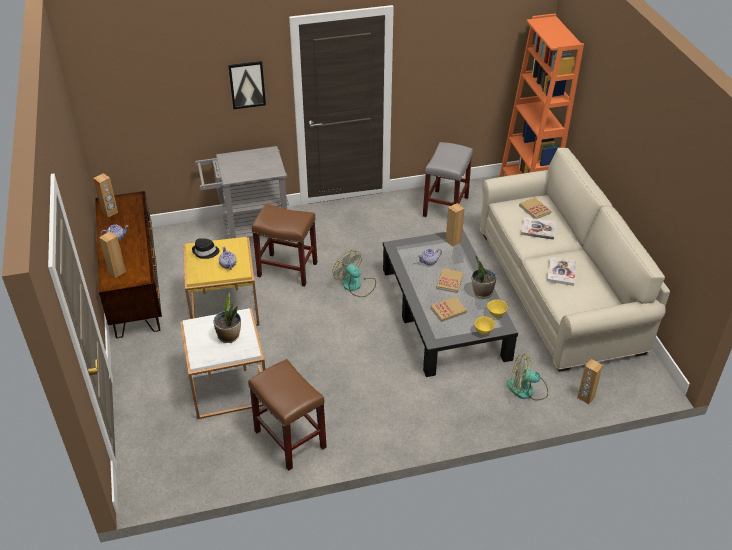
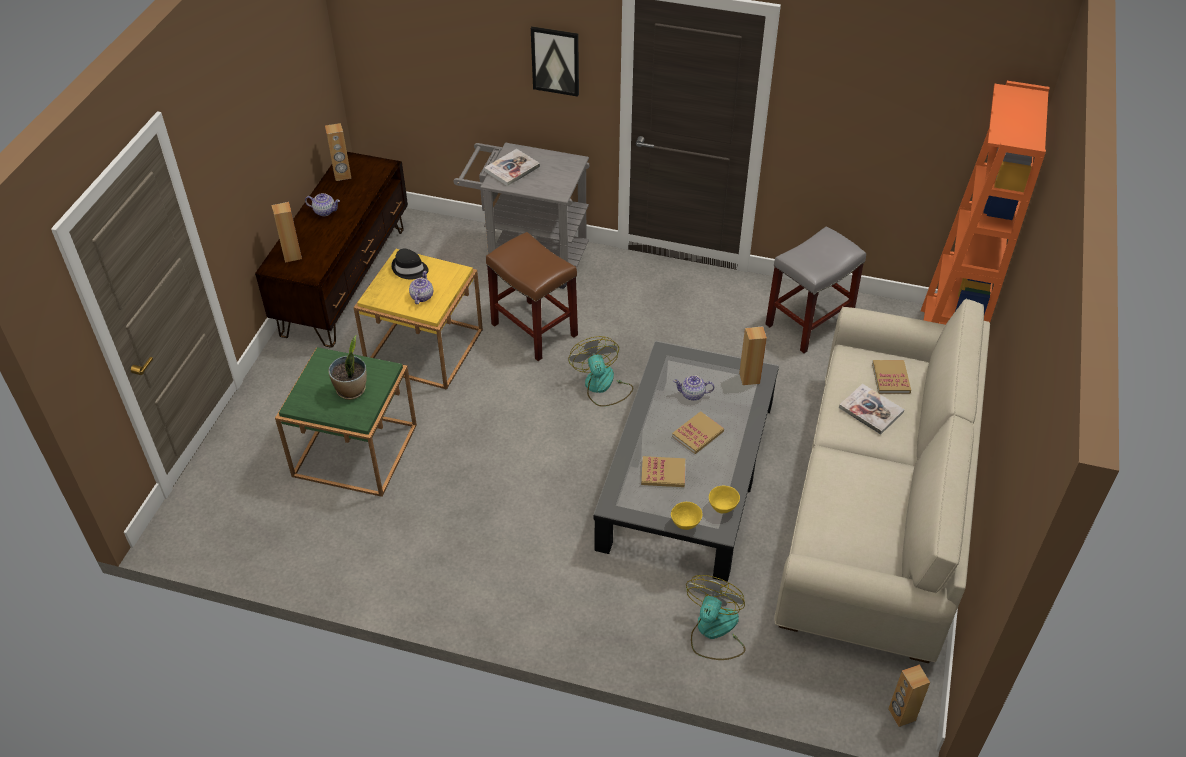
camera: 30 degrees right, 5 degrees up
(228, 385) = (355, 450): white side table -> green side table
(289, 439) = (371, 551): brown stool -> none
(482, 292) = (729, 468): potted plant -> none
(527, 389) = (714, 631): fan -> fan turned 75 degrees clockwise
(561, 272) = (851, 488): book -> book (512, 169)
(585, 397) = (787, 682): brown speaker -> brown speaker (901, 715)

